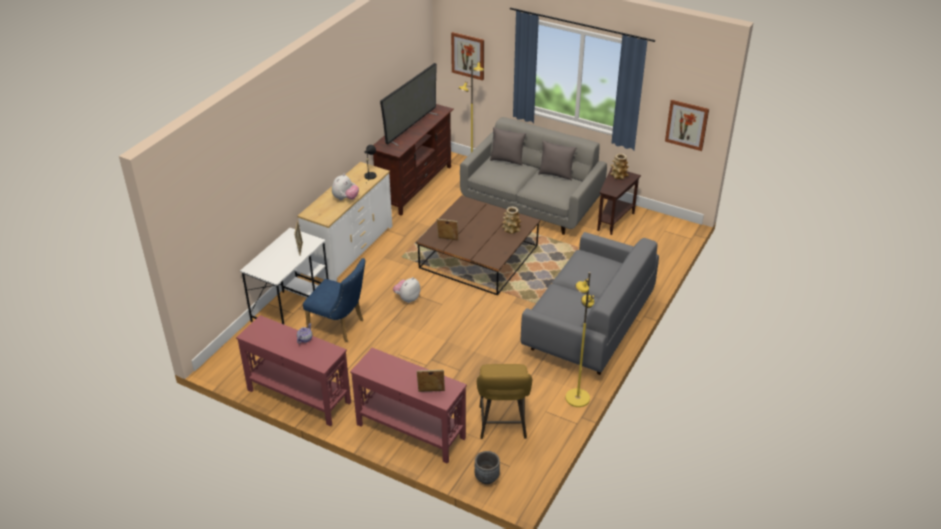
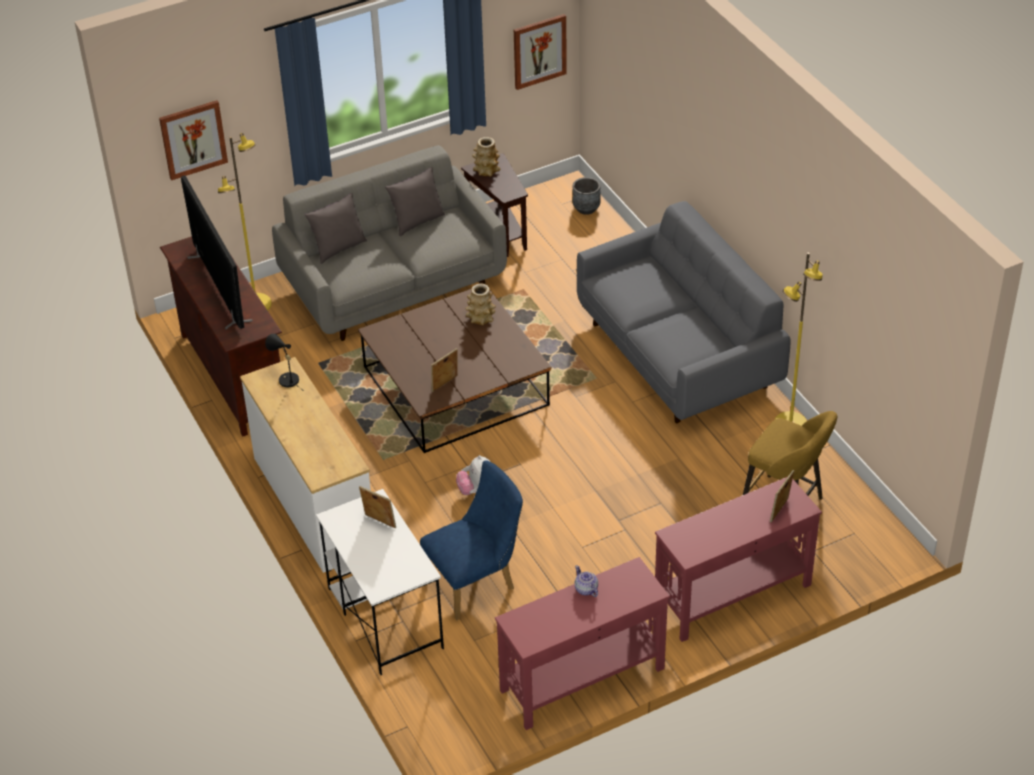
camera: 55 degrees left, 5 degrees up
(345, 198) = (320, 426): plush toy -> none
(487, 477) = (858, 560): grey planter -> grey planter (586, 208)

